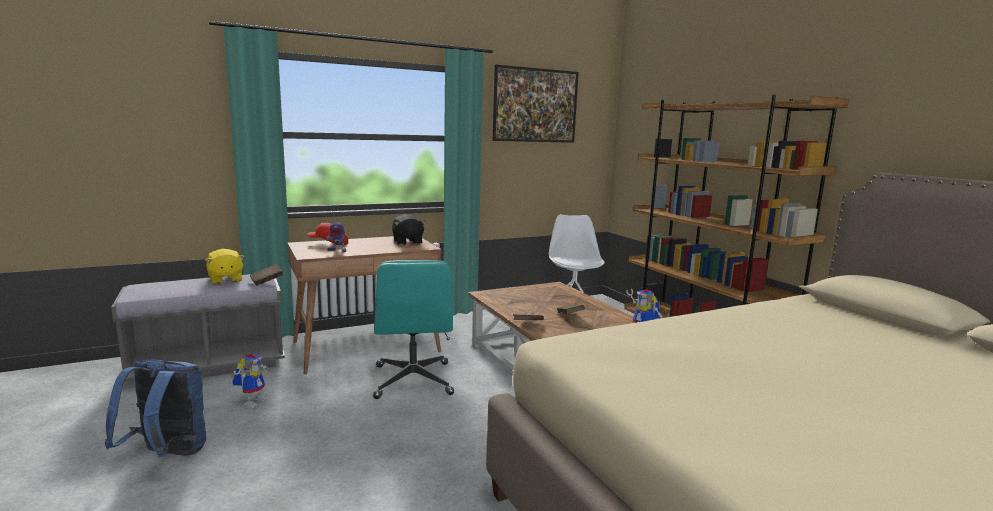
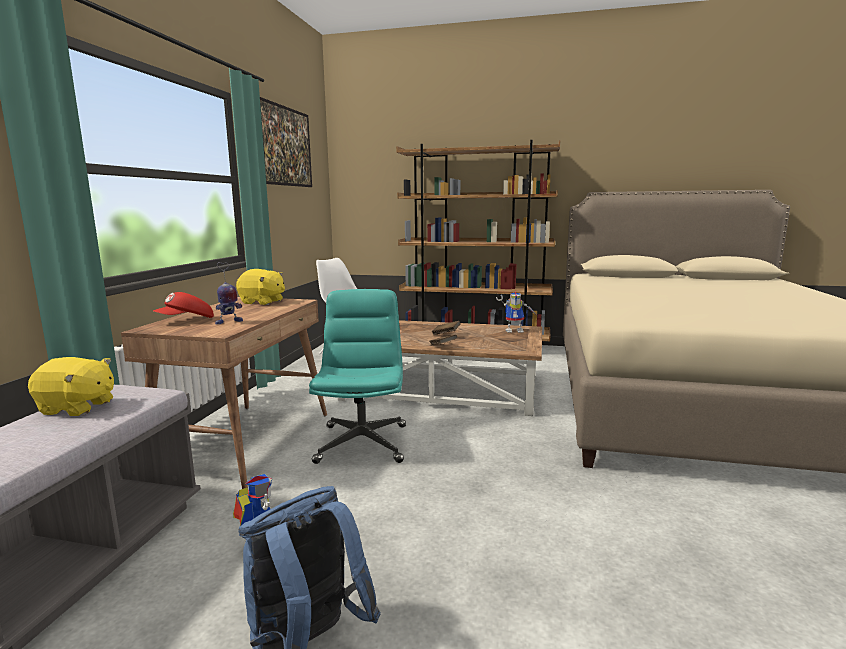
camera: 50 degrees left, 0 degrees up
(267, 282) = (153, 389): brown book -> none
(407, 242) = (262, 302): black plush toy -> yellow plush toy
(413, 381) = (362, 443): turquoise office chair -> turquoise office chair turned 120 degrees counterclockwise

